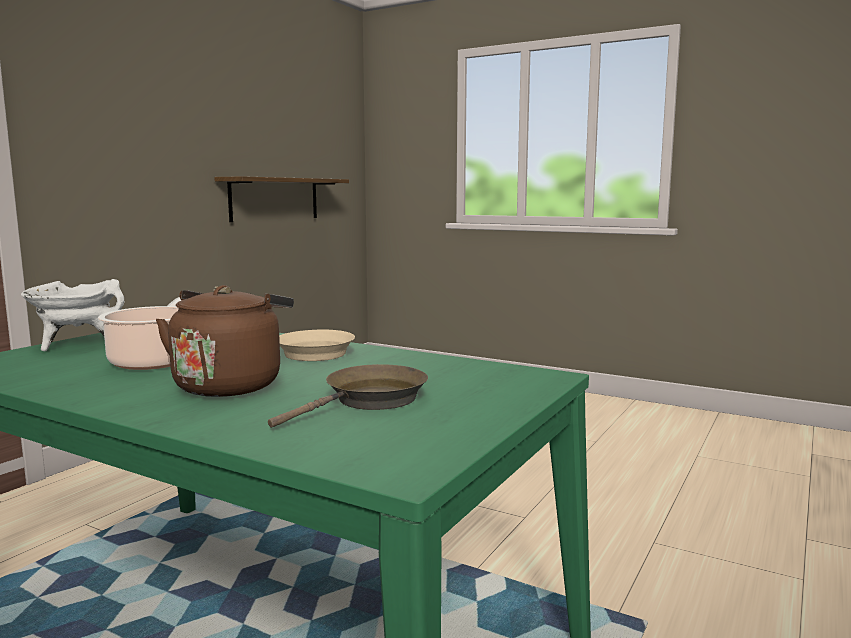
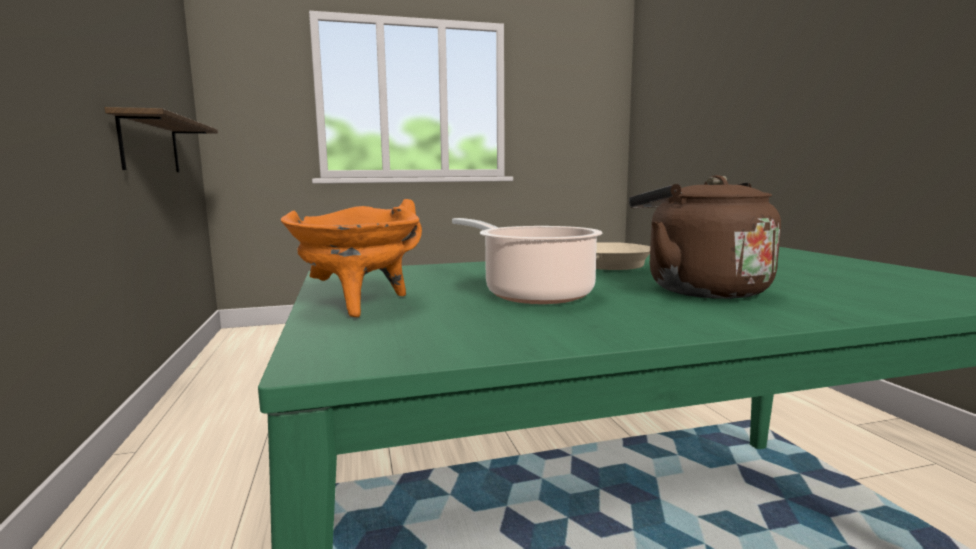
camera: 45 degrees left, 0 degrees up
(78, 345) = (358, 305): white cooking pot -> orange cooking pot
(370, 401) = (810, 275): brown frying pan -> none

